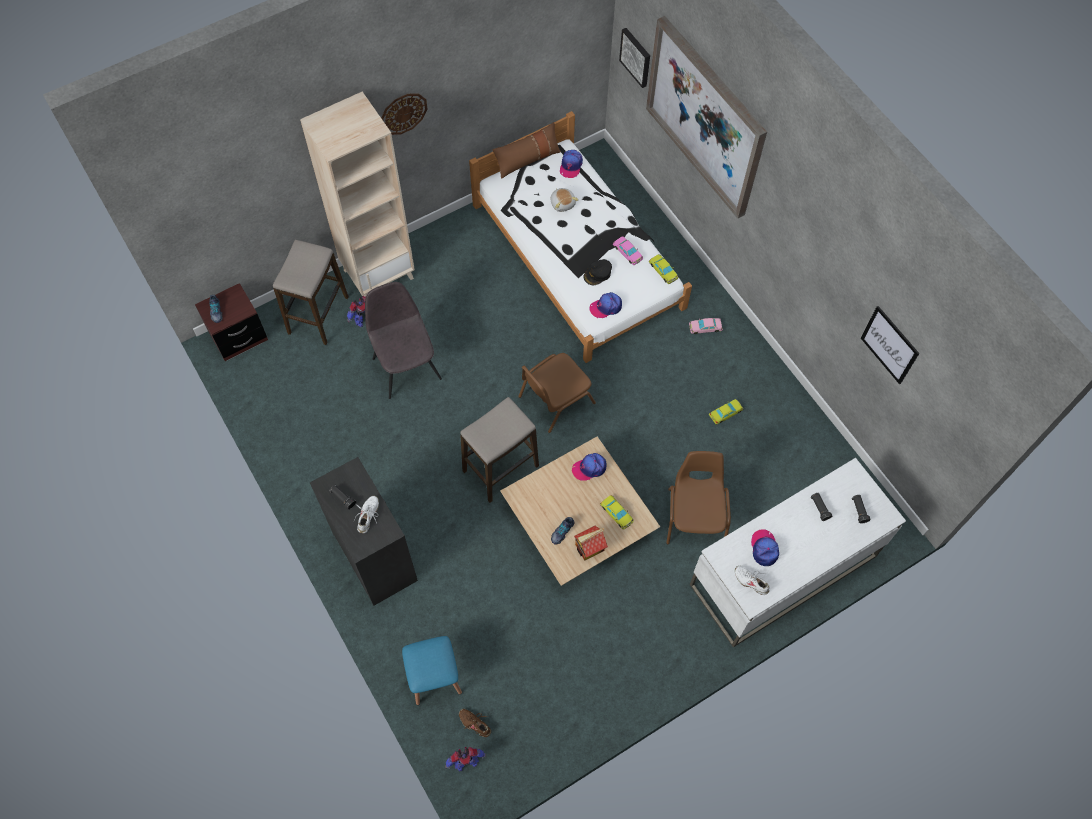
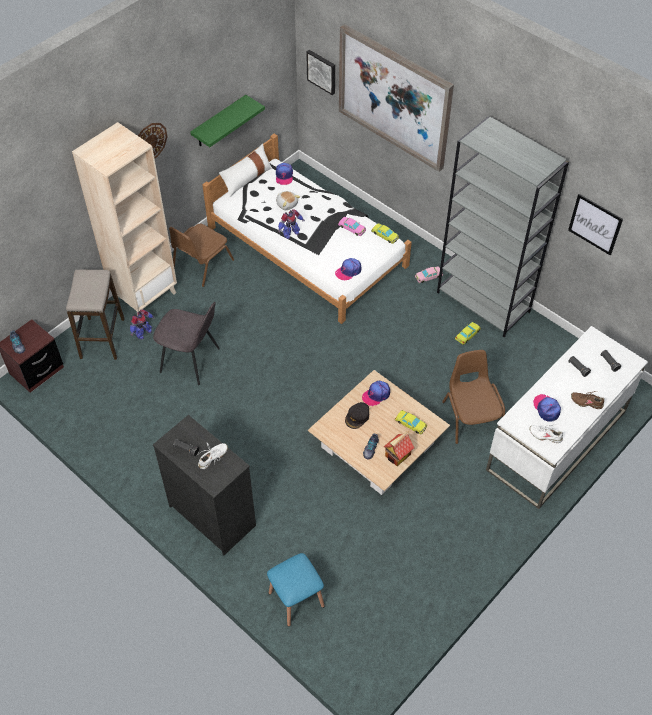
camera: 15 degrees left, 10 degrees down
(368, 516) = (213, 458): white shoe -> white shoe turned 45 degrees clockwise
(406, 367) = (191, 361): grey chair -> grey chair turned 150 degrees clockwise
(465, 761) = (346, 661): toy robot -> toy robot (290, 233)
(475, 723) = (344, 627): brown shoe -> brown shoe (586, 402)
(499, 95) = (219, 122): none -> green shelf
(500, 468) = (297, 420): stool -> none
(527, 159) = (247, 179): brown pillow -> white pillow
(555, 399) = (325, 357): brown chair -> brown chair (201, 264)
(597, 274) = (333, 249): black cap -> black cap (357, 417)
(758, 376) = (484, 302): none -> grey bookcase

